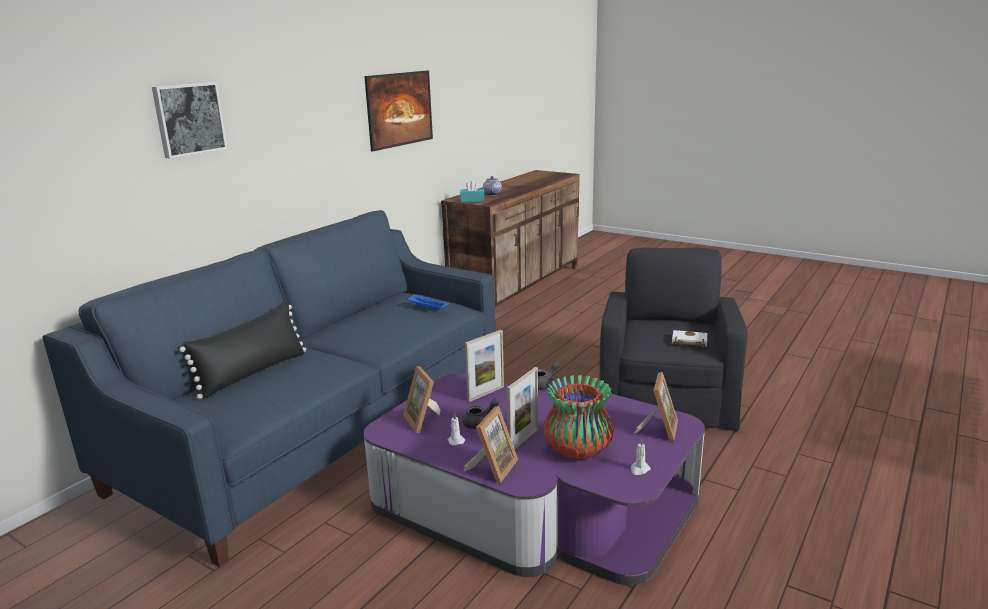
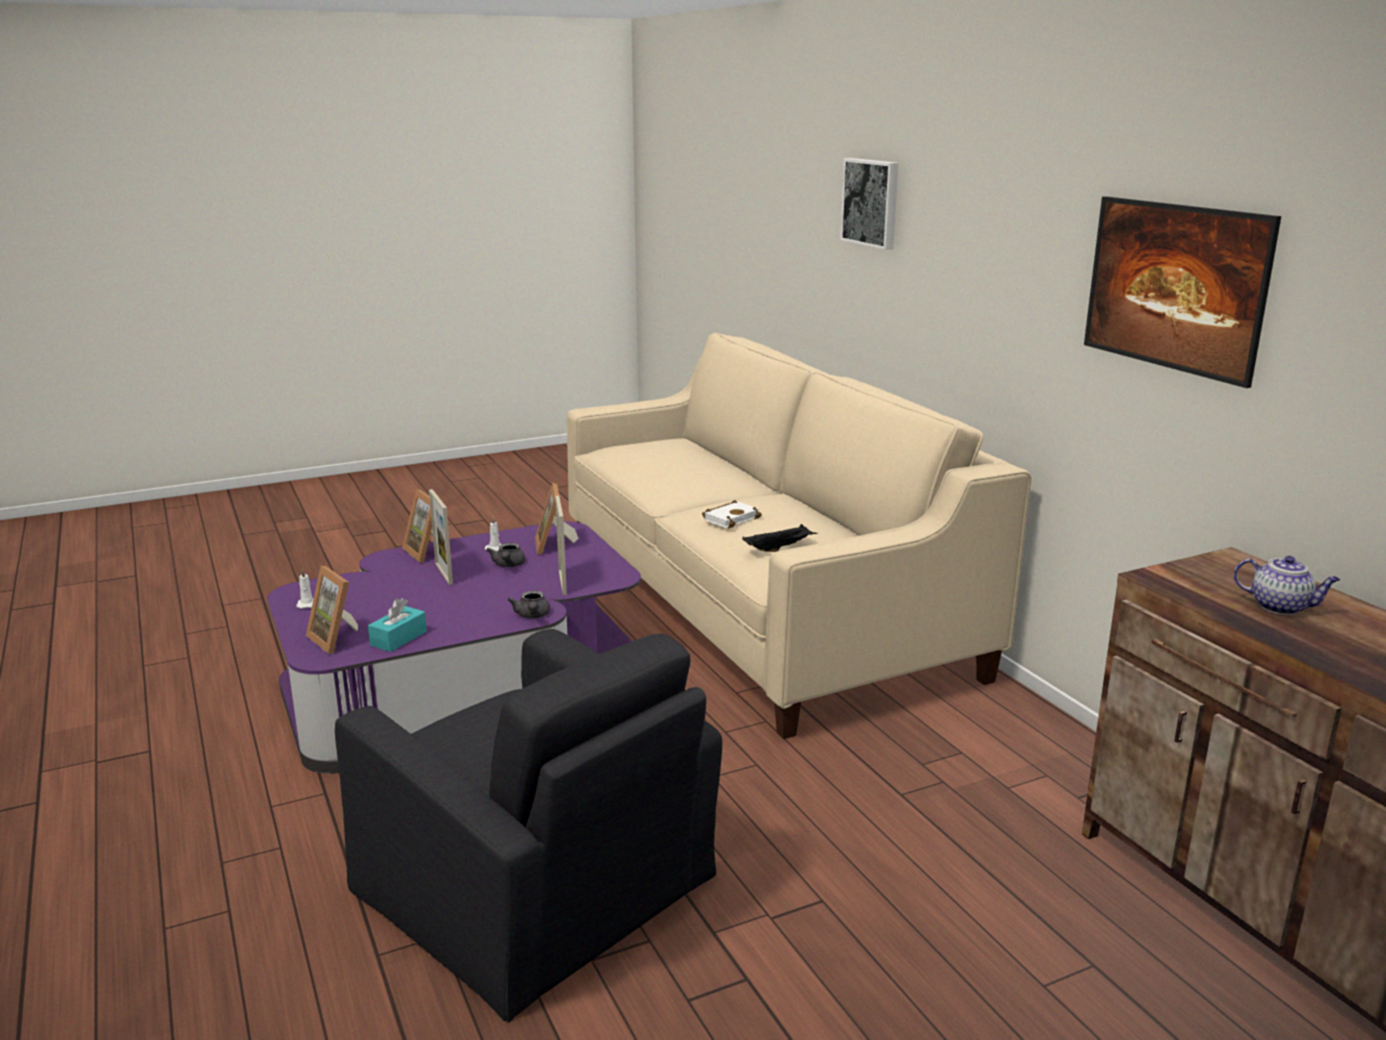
camera: 120 degrees right, 0 degrees up
(253, 373) = (703, 461): black pillow -> none
(320, 429) = (760, 604): blue sofa -> beige sofa
(424, 420) = (554, 545): picture frame -> picture frame turned 105 degrees counterclockwise
(427, 309) = (779, 548): blue tray -> black tray
(472, 200) = (1209, 572): turquoise tissue box -> turquoise tissue box (398, 638)
(578, 449) = (385, 591): vase -> none
(688, 342) = (455, 740): white book -> white book (731, 518)

